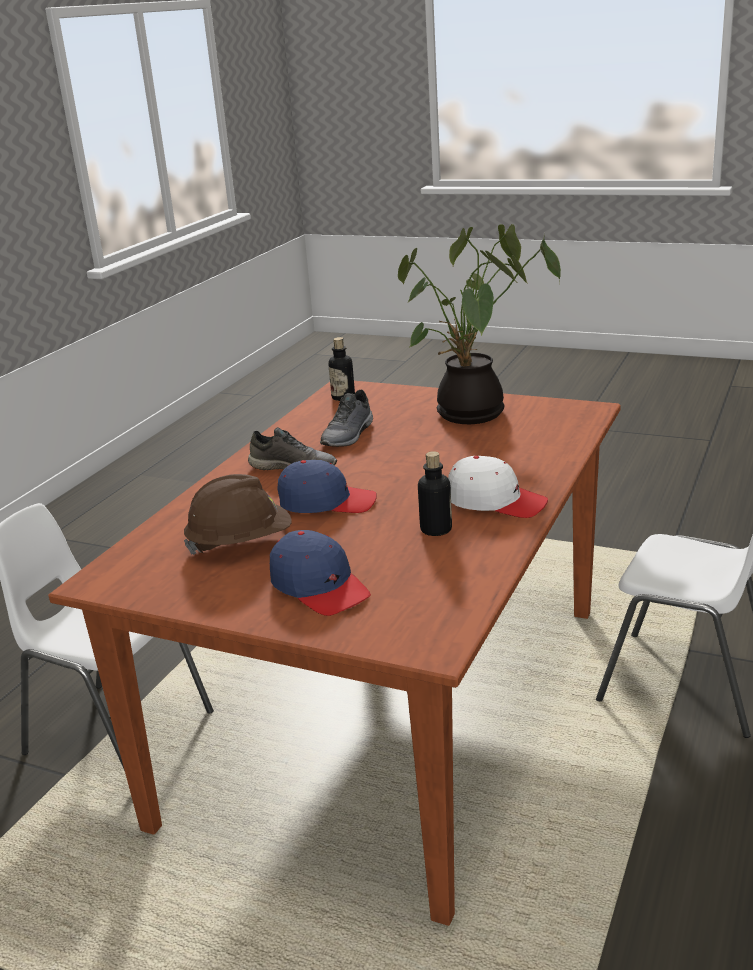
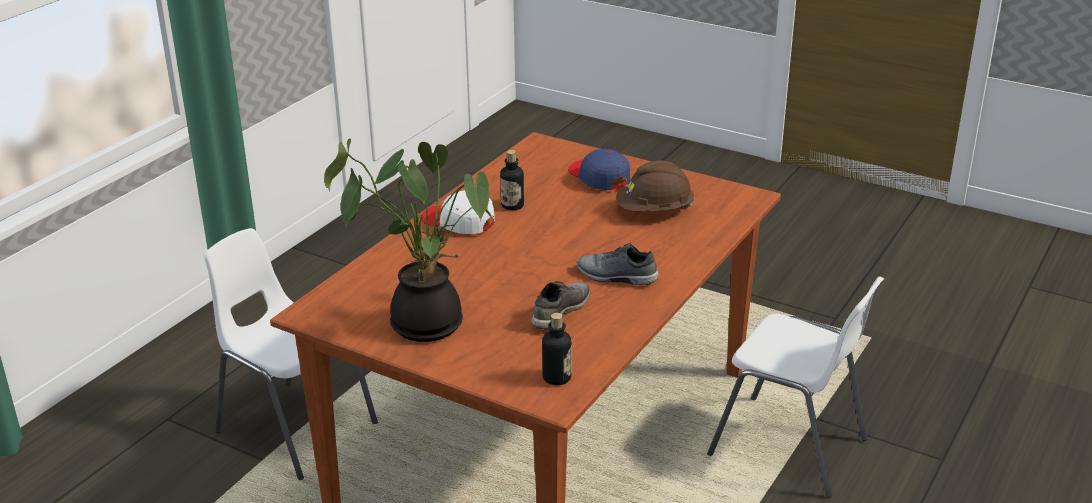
camera: 175 degrees left, 5 degrees up
(326, 502) = (589, 237): blue cap -> none

